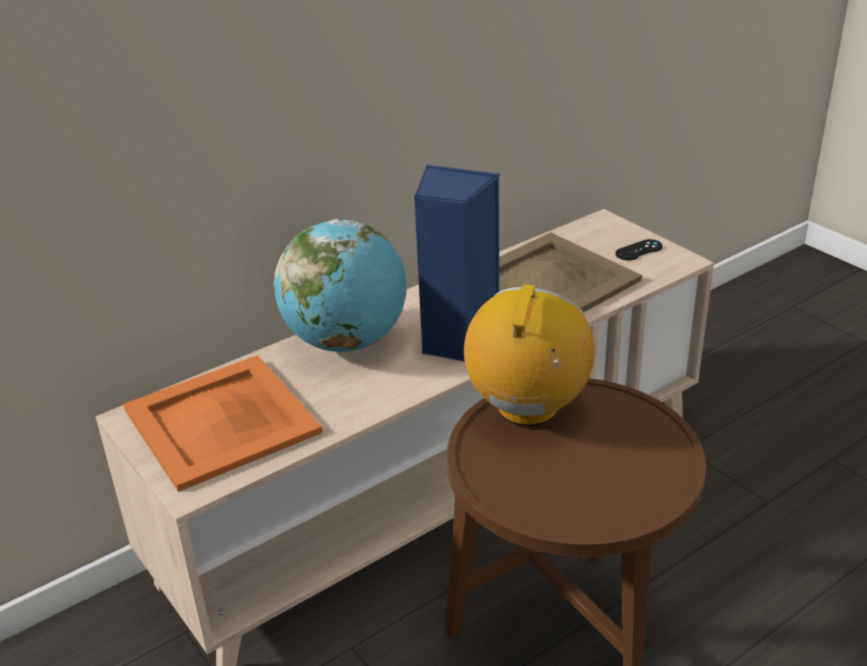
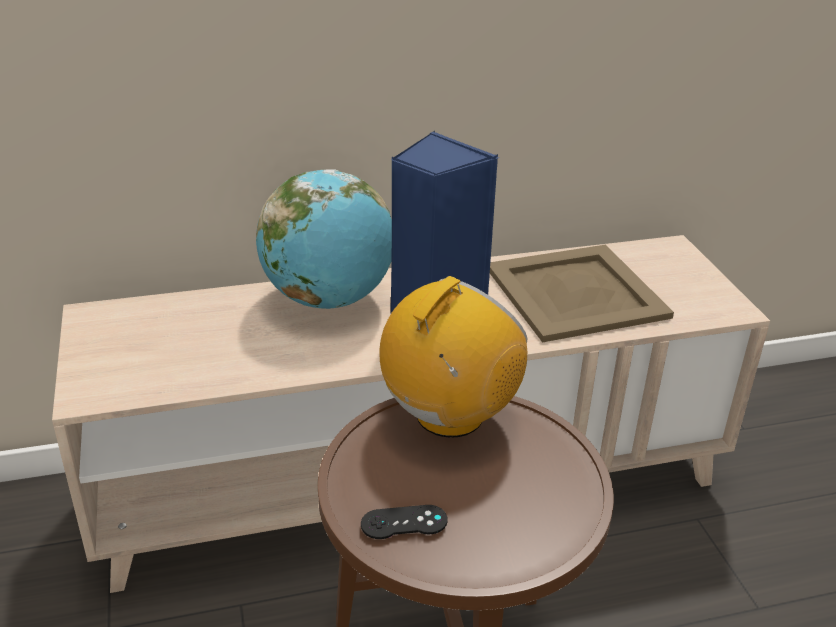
camera: 20 degrees right, 0 degrees up
(223, 421) = (162, 341): orange tray -> none
(639, 250) = (691, 286): black game controller -> black game controller (404, 522)

